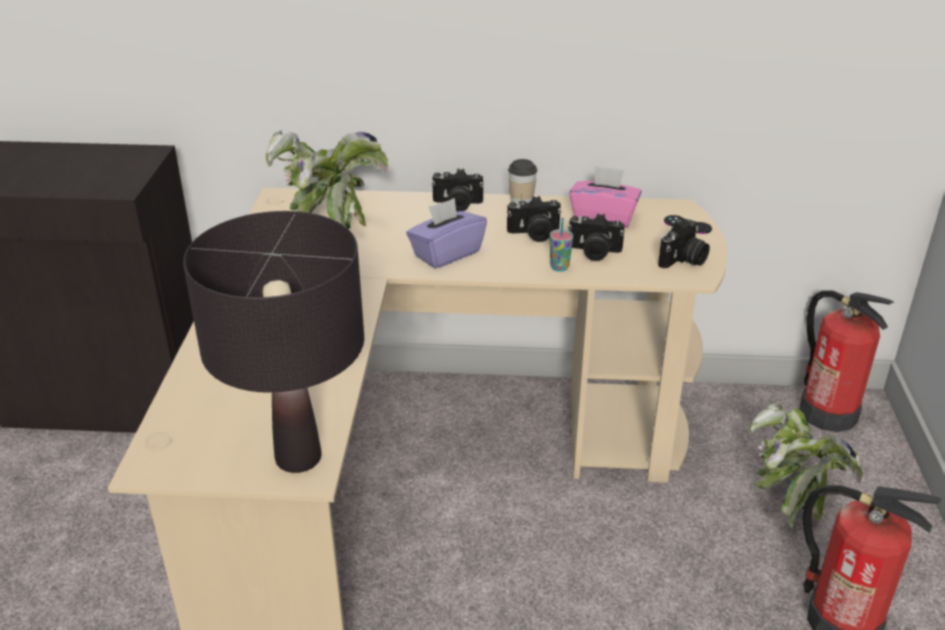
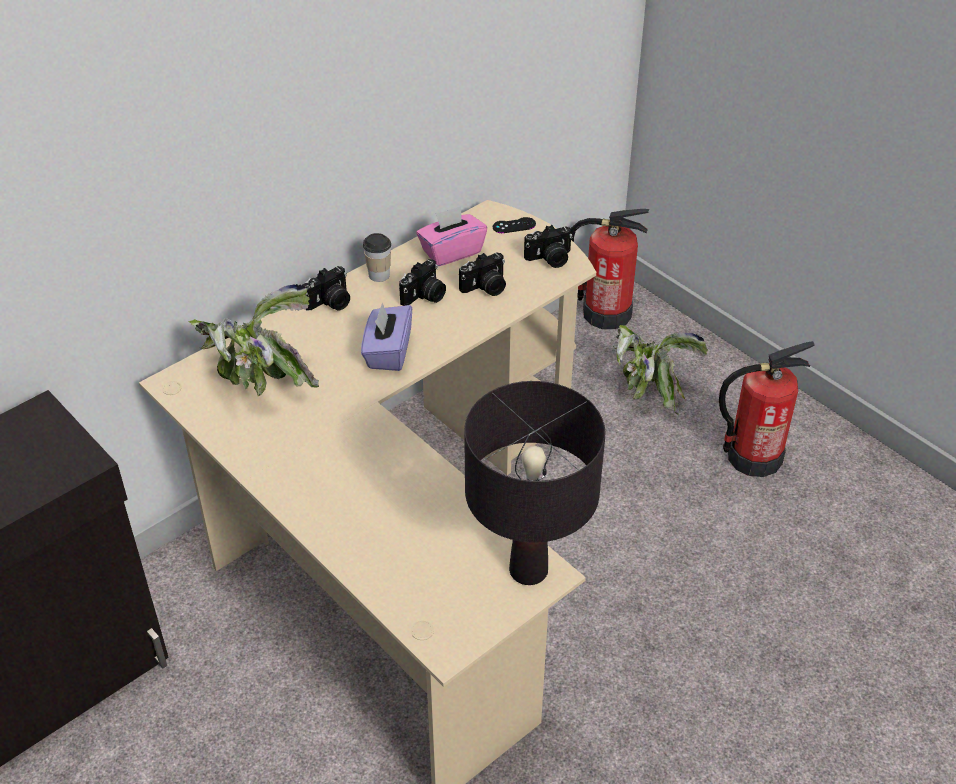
camera: 45 degrees left, 10 degrees up
(559, 267) = (481, 315): cup -> none
(683, 260) = (550, 259): camera -> camera turned 75 degrees clockwise

